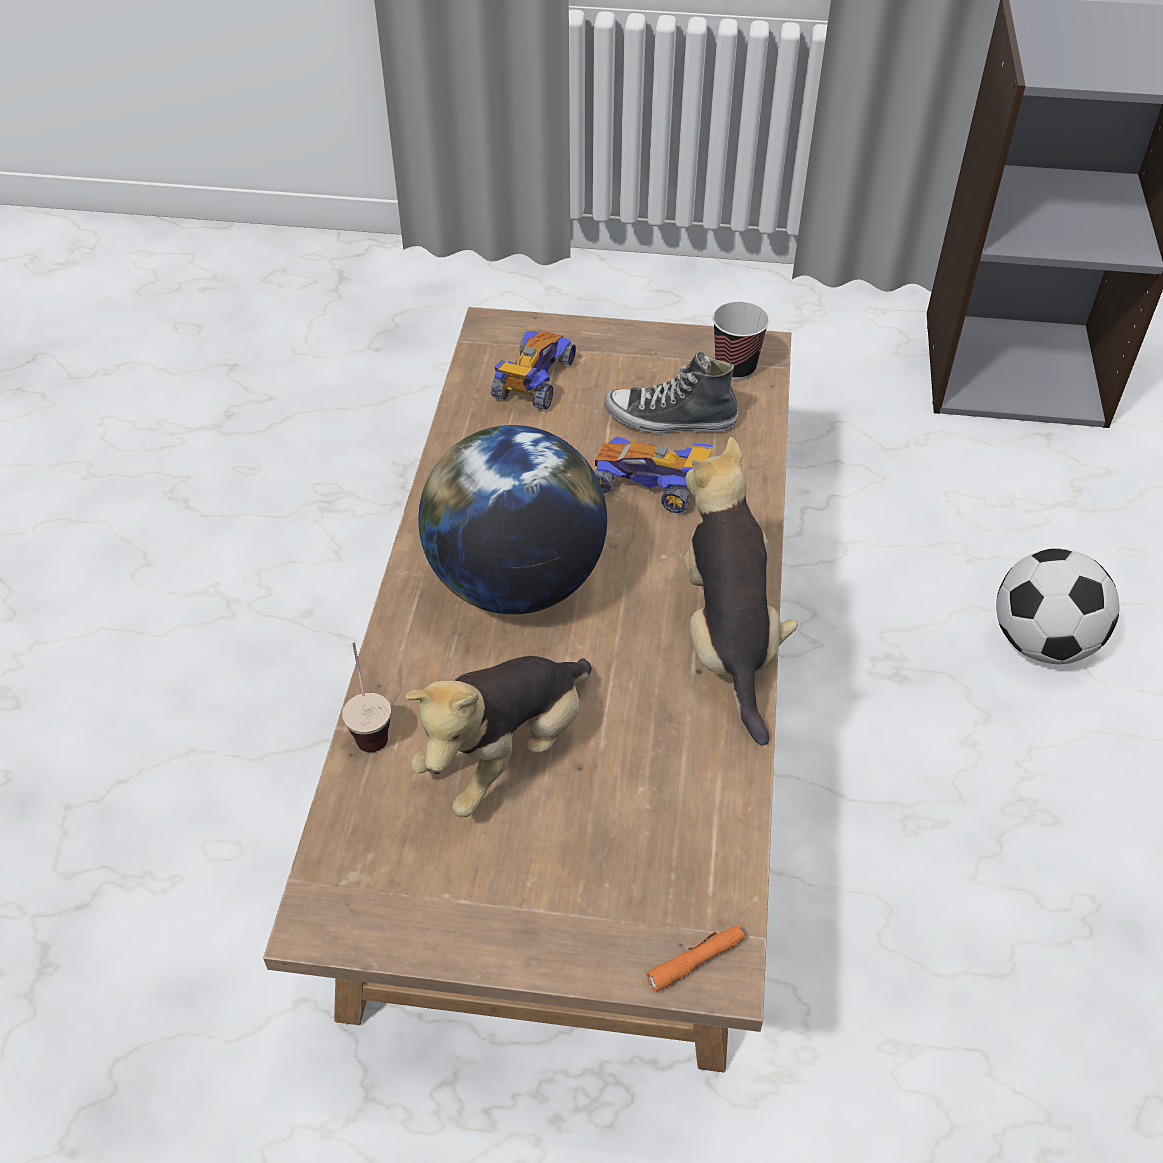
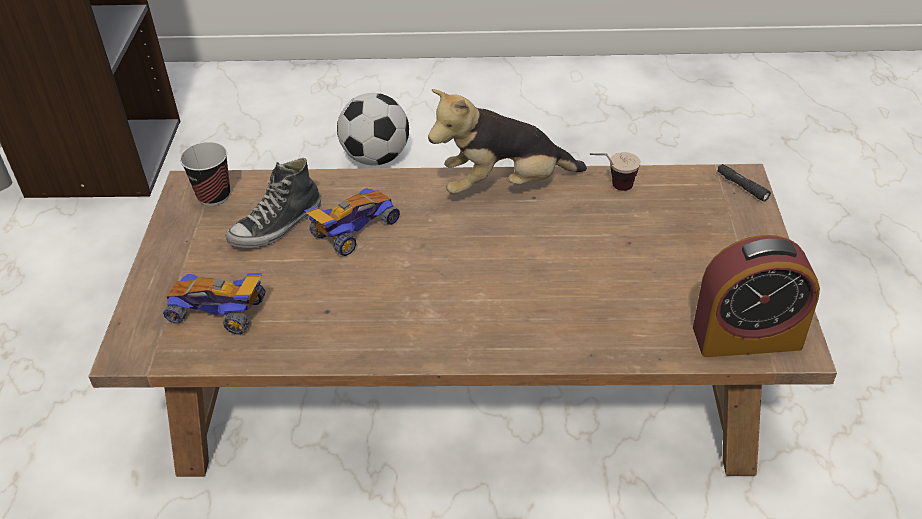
camera: 95 degrees left, 5 degrees down
(357, 863) = (746, 337): none -> alarm clock
(369, 724) = (629, 353): cup -> cup (611, 188)
(506, 753) = (630, 277): plush toy -> none
(516, 583) = (470, 292): globe -> none
(651, 484) = (354, 231): toy car -> toy car turned 150 degrees counterclockwise
(670, 420) = (277, 226): shoe -> shoe turned 45 degrees clockwise
(695, 961) = (741, 186): orange flashlight -> black flashlight

